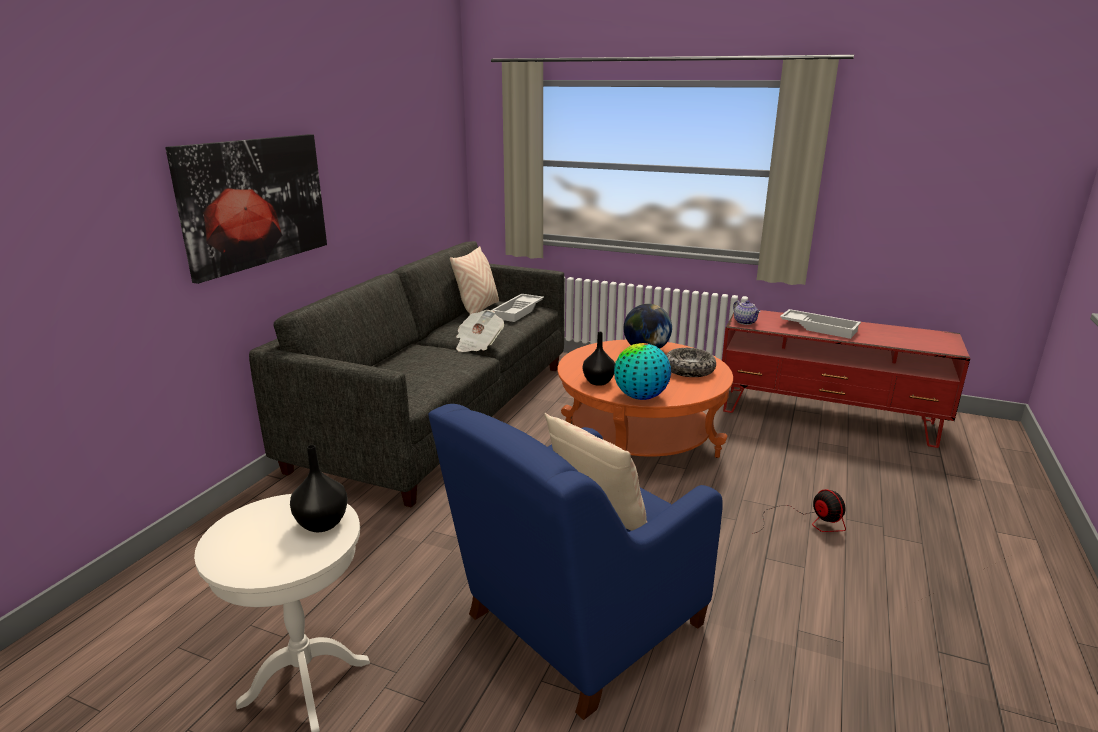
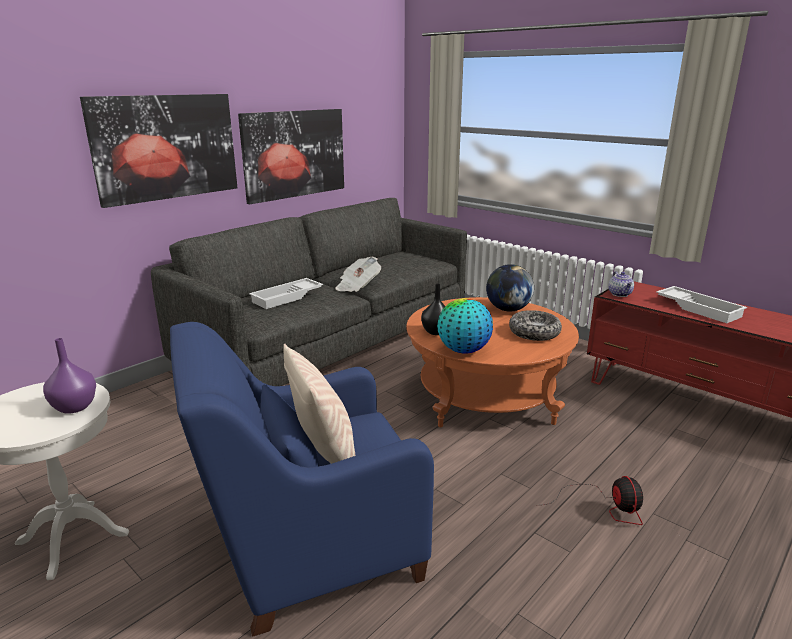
camera: 20 degrees right, 0 degrees up
(322, 523) = (75, 406): black vase -> purple vase
(375, 199) = (294, 154): none -> picture
(478, 309) = (382, 258): beige pillow -> none
(519, 312) = (415, 263): white tray -> white tray (287, 298)

